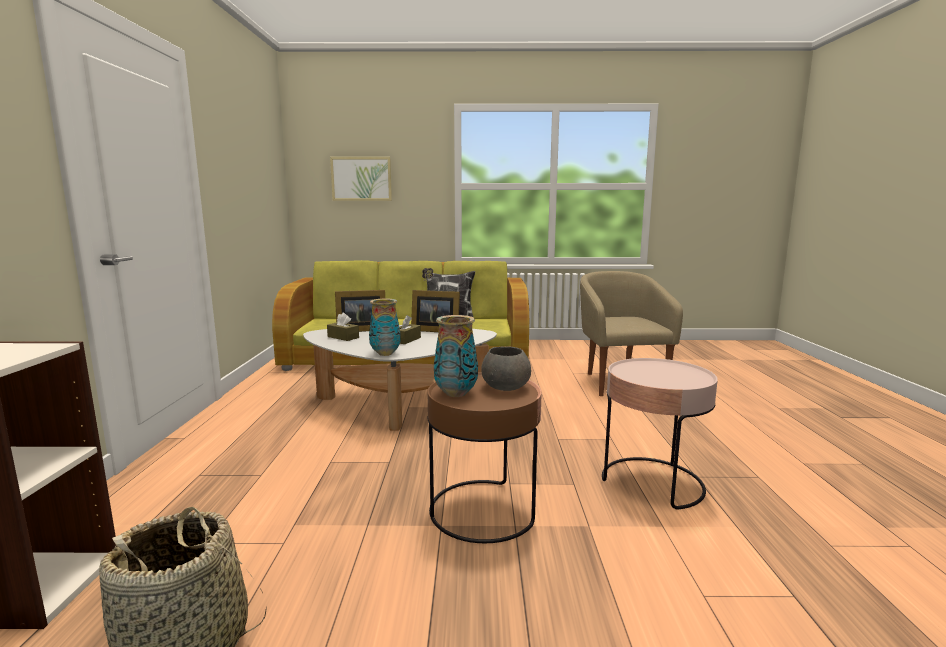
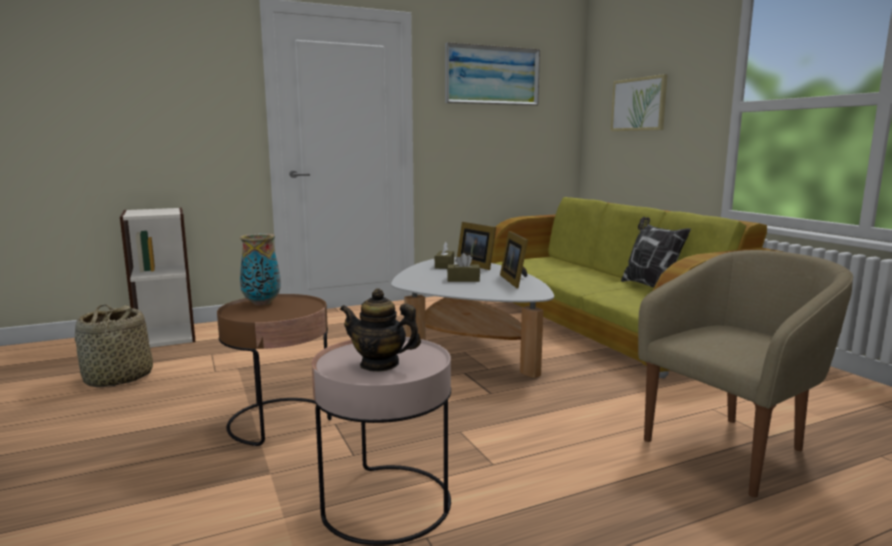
camera: 65 degrees right, 0 degrees up
(241, 139) = (492, 75): none -> picture
(385, 354) = (408, 282): vase -> none
(506, 387) = (285, 311): grey bowl -> none
(670, 375) = (380, 364): none -> teapot

